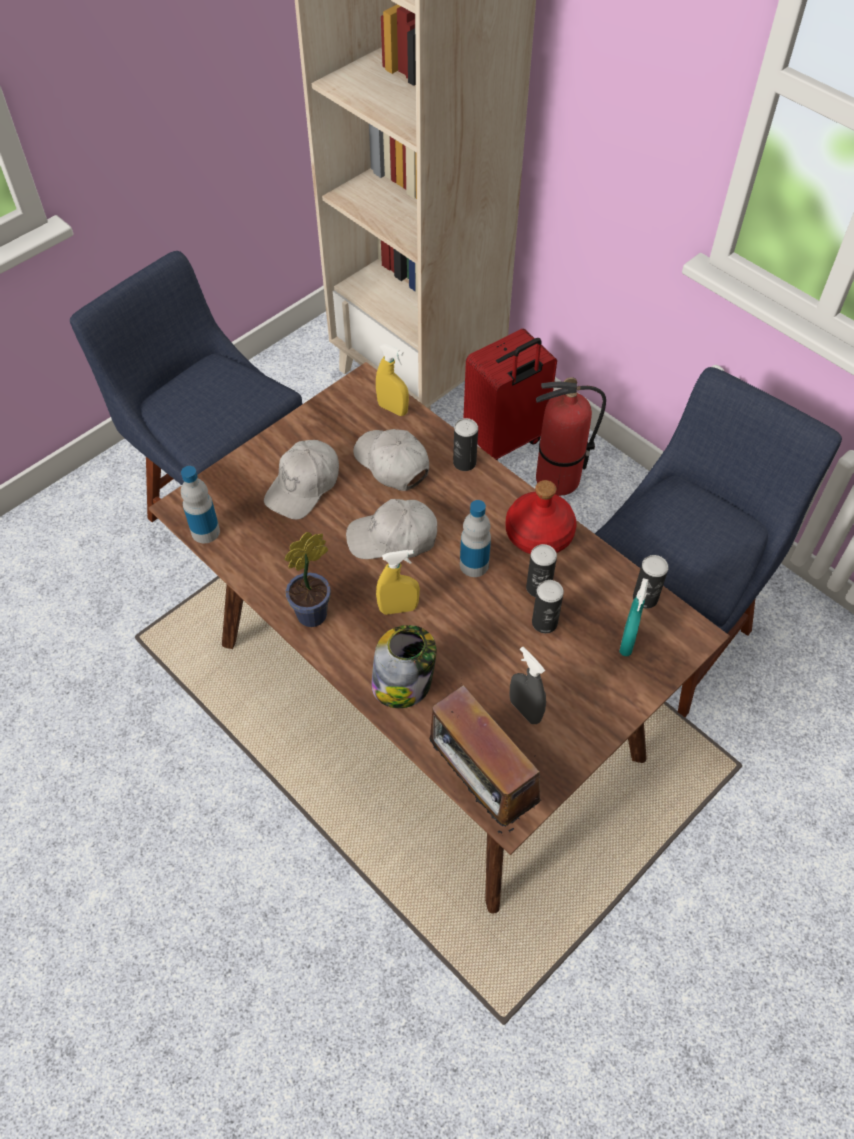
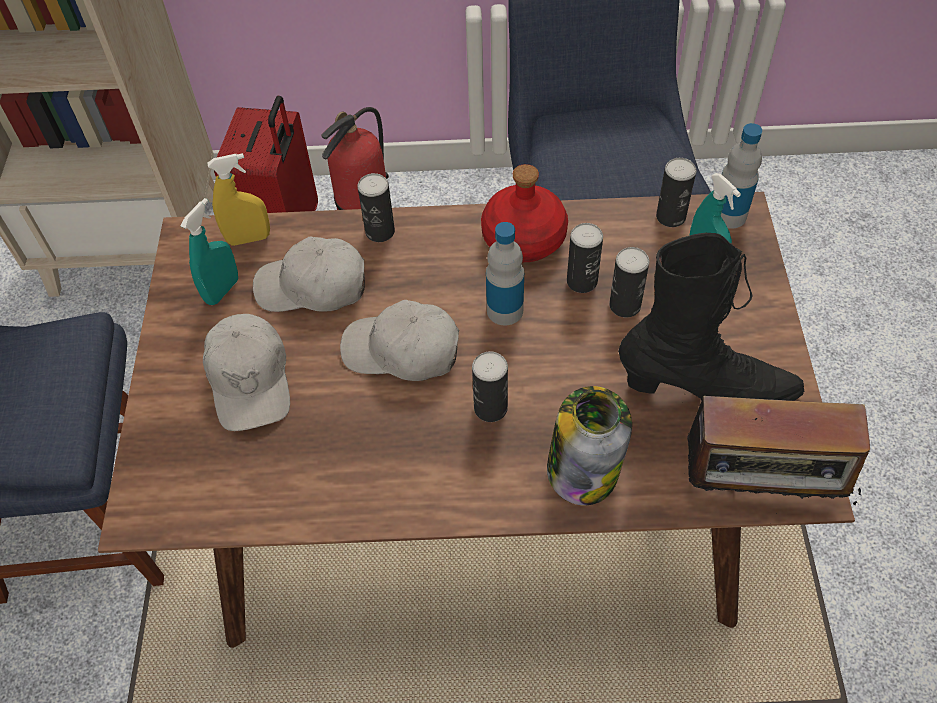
camera: 45 degrees left, 0 degrees up
(205, 532) = (200, 515): bottle -> bottle (729, 215)
(315, 613) = (419, 485): potted plant -> none
(346, 427) = (222, 290): none -> turquoise spray bottle
(393, 538) = (402, 351): white cap -> white cap turned 60 degrees clockwise
(398, 608) = (490, 408): yellow spray bottle -> can
(525, 710) = (706, 391): grey spray bottle -> black boot

